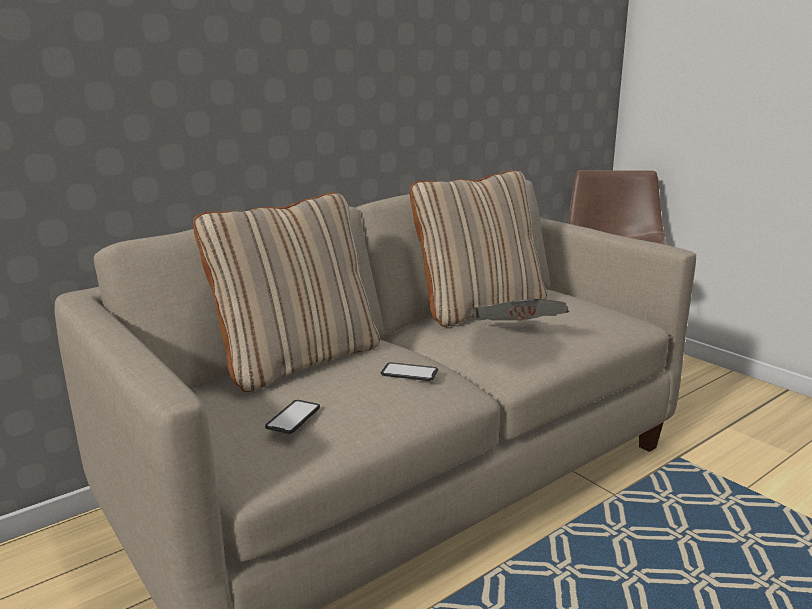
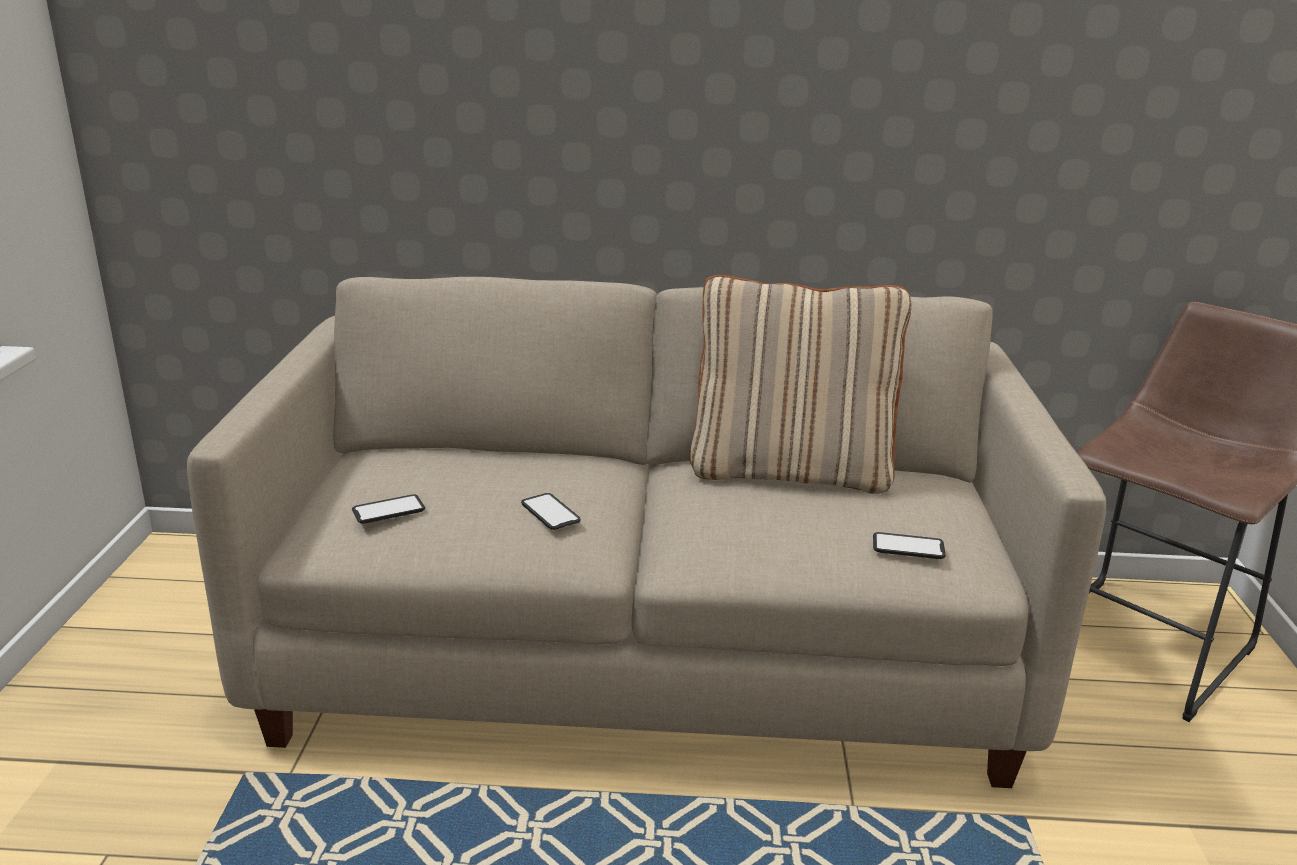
camera: 40 degrees right, 5 degrees up
(298, 360) = (494, 457): beige pillow -> none
(518, 336) = (752, 523): newspaper -> none
(601, 319) = (908, 547): none -> phone

